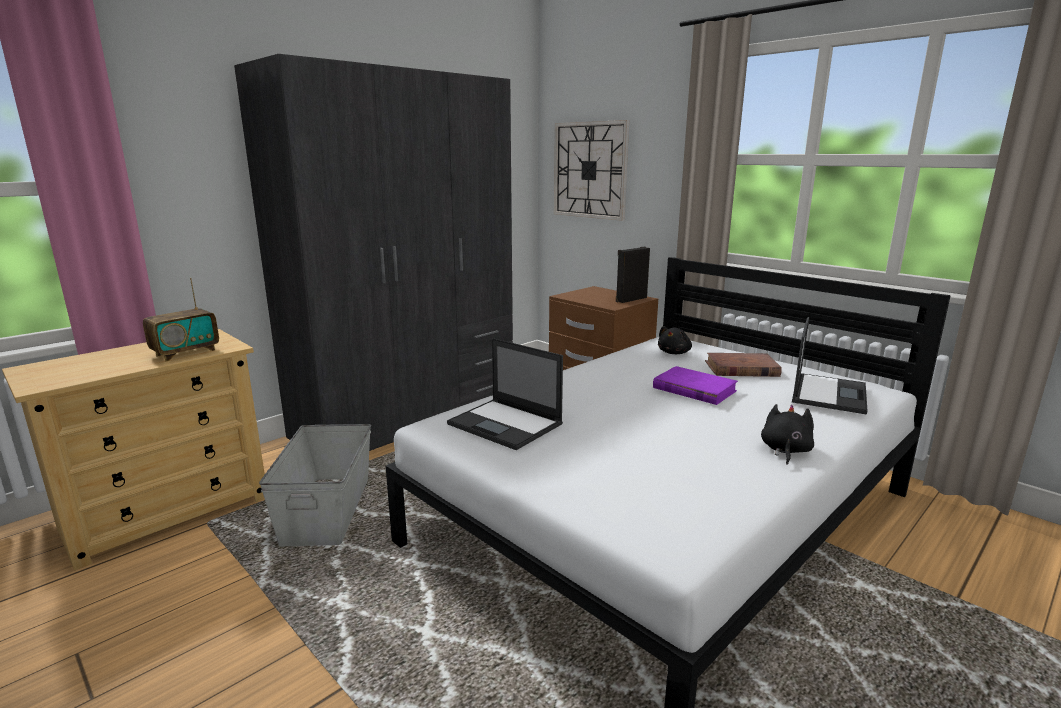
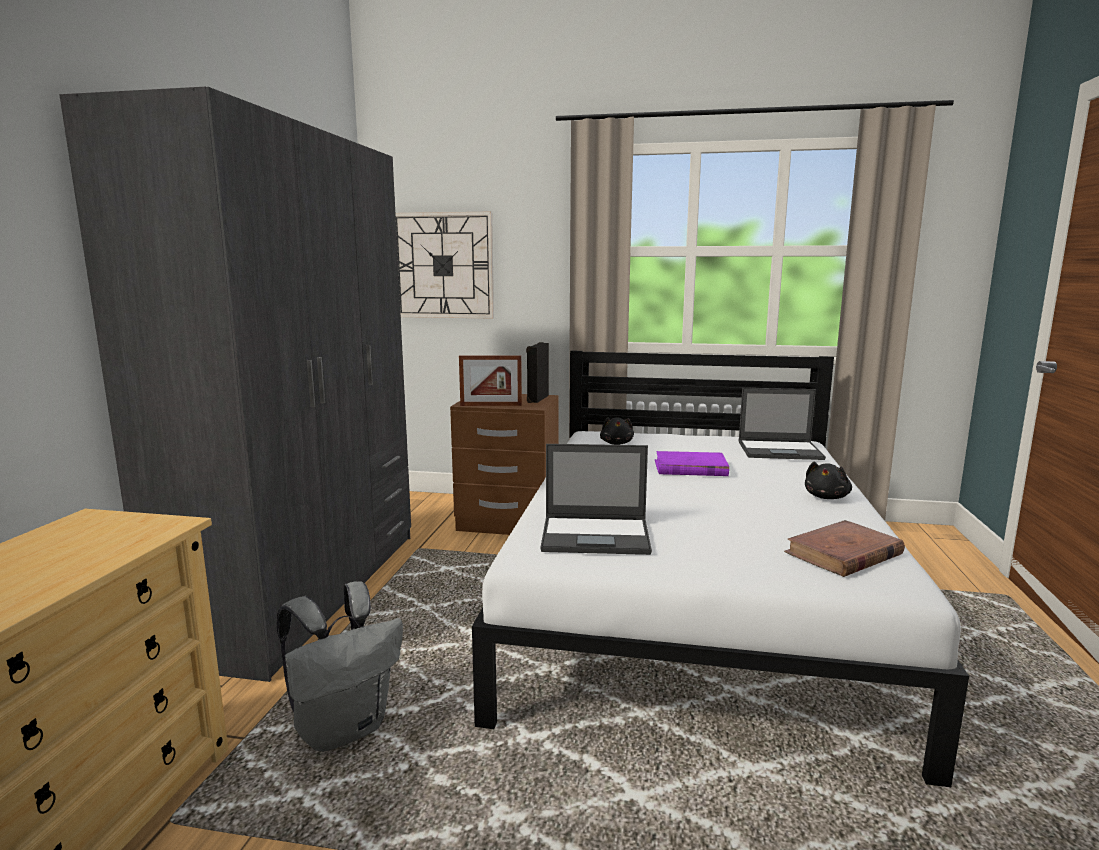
camera: 35 degrees left, 5 degrees down
(185, 353) = (109, 547): radio -> none
(328, 510) = (344, 728): grey storage box -> grey backpack
(581, 299) = (491, 405): none -> picture frame
(741, 369) = (690, 446): brown book -> brown book (843, 554)
(785, 450) = (827, 497): black plush toy -> black plush toy turned 135 degrees counterclockwise
(828, 393) = (780, 450): laptop -> laptop turned 105 degrees clockwise

